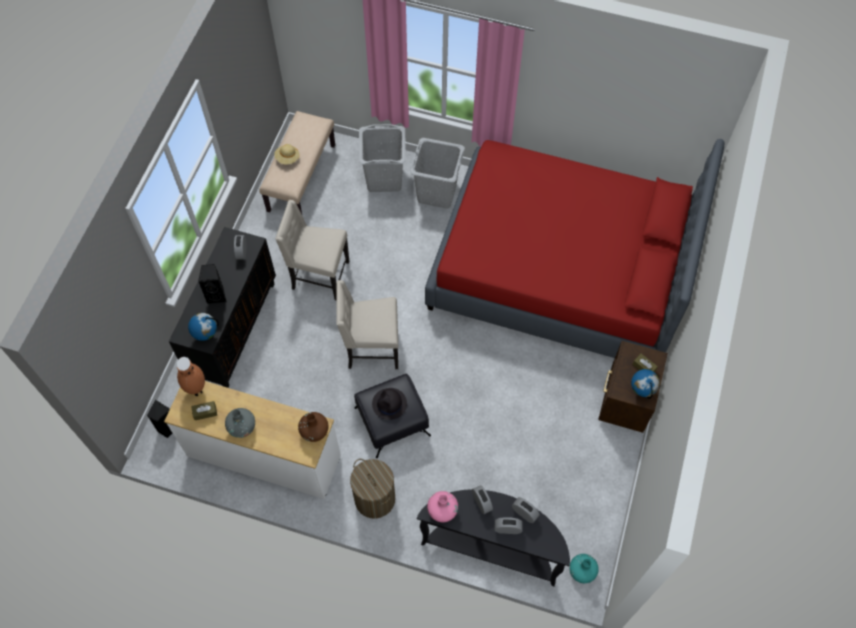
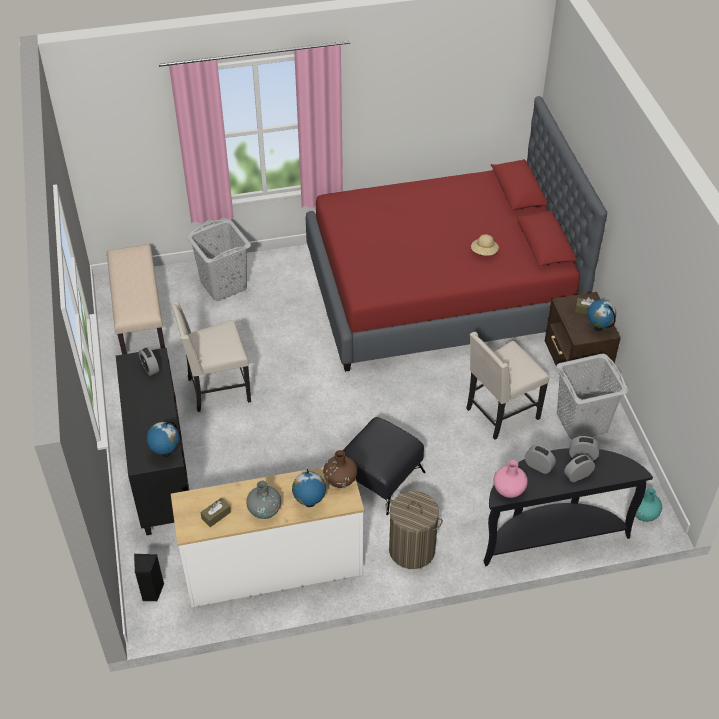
camera: 30 degrees left, 15 degrees down
(196, 389) = (191, 500): brown vase -> none
(217, 295) = (151, 414): black speaker -> none
(278, 439) = (309, 503): none -> globe
(287, 158) = (127, 289): beige hat -> beige hat (484, 252)
(371, 348) = (314, 426): beige chair -> beige chair (500, 414)
(389, 404) = (379, 446): black hat -> none
(437, 193) = (283, 277): grey laundry basket -> grey laundry basket (582, 422)

